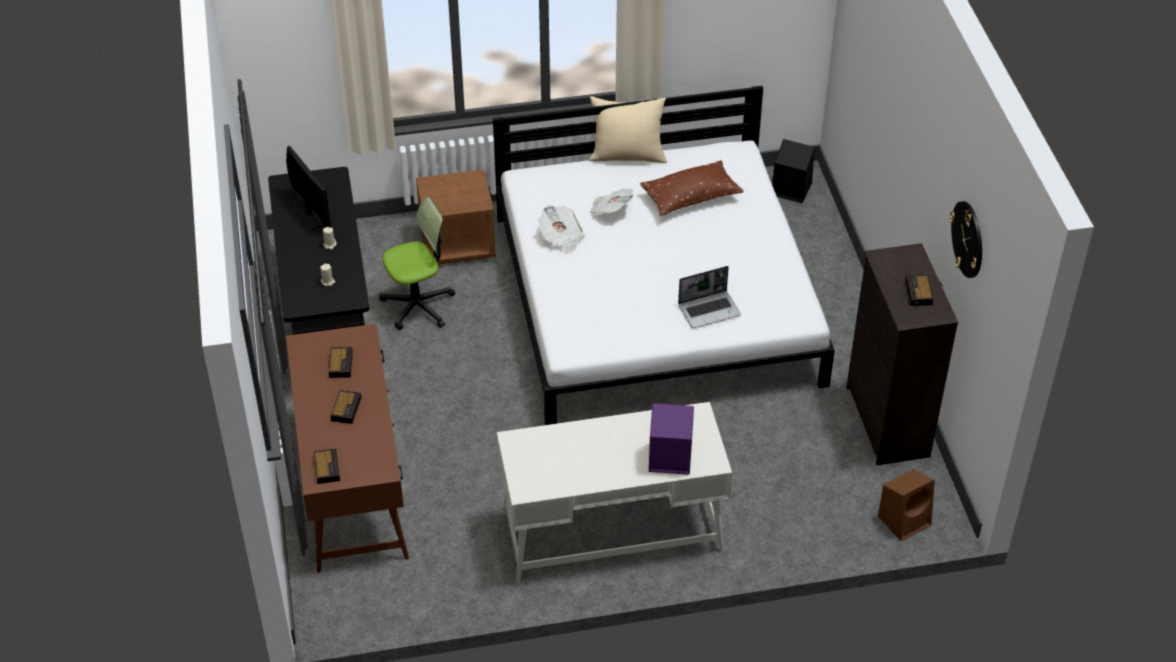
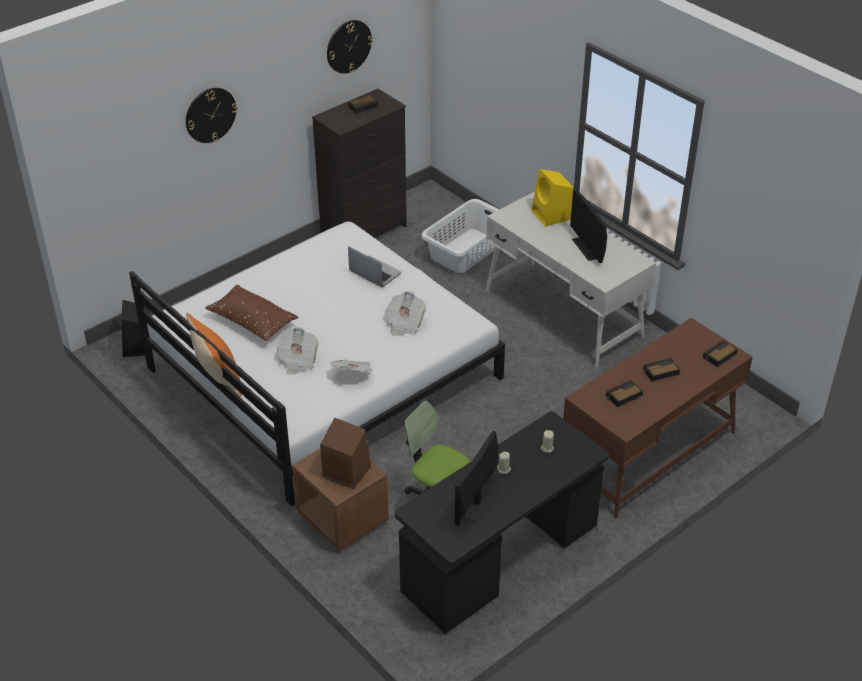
camera: 120 degrees left, 5 degrees down
(583, 458) = (587, 248): none -> monitor
(608, 300) = (404, 323): none -> newspaper
(628, 155) = (217, 377): beige pillow -> orange pillow
(668, 458) = (551, 215): purple speaker -> yellow speaker
(789, 499) = (467, 251): none -> white laundry basket
(896, 108) = (210, 115): none -> wall clock
(905, 519) = (441, 205): brown speaker -> brown speaker (345, 471)

